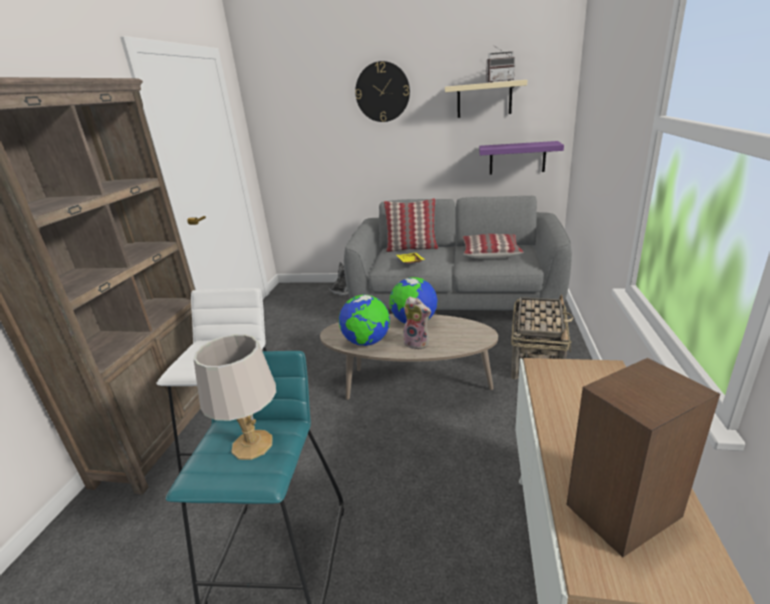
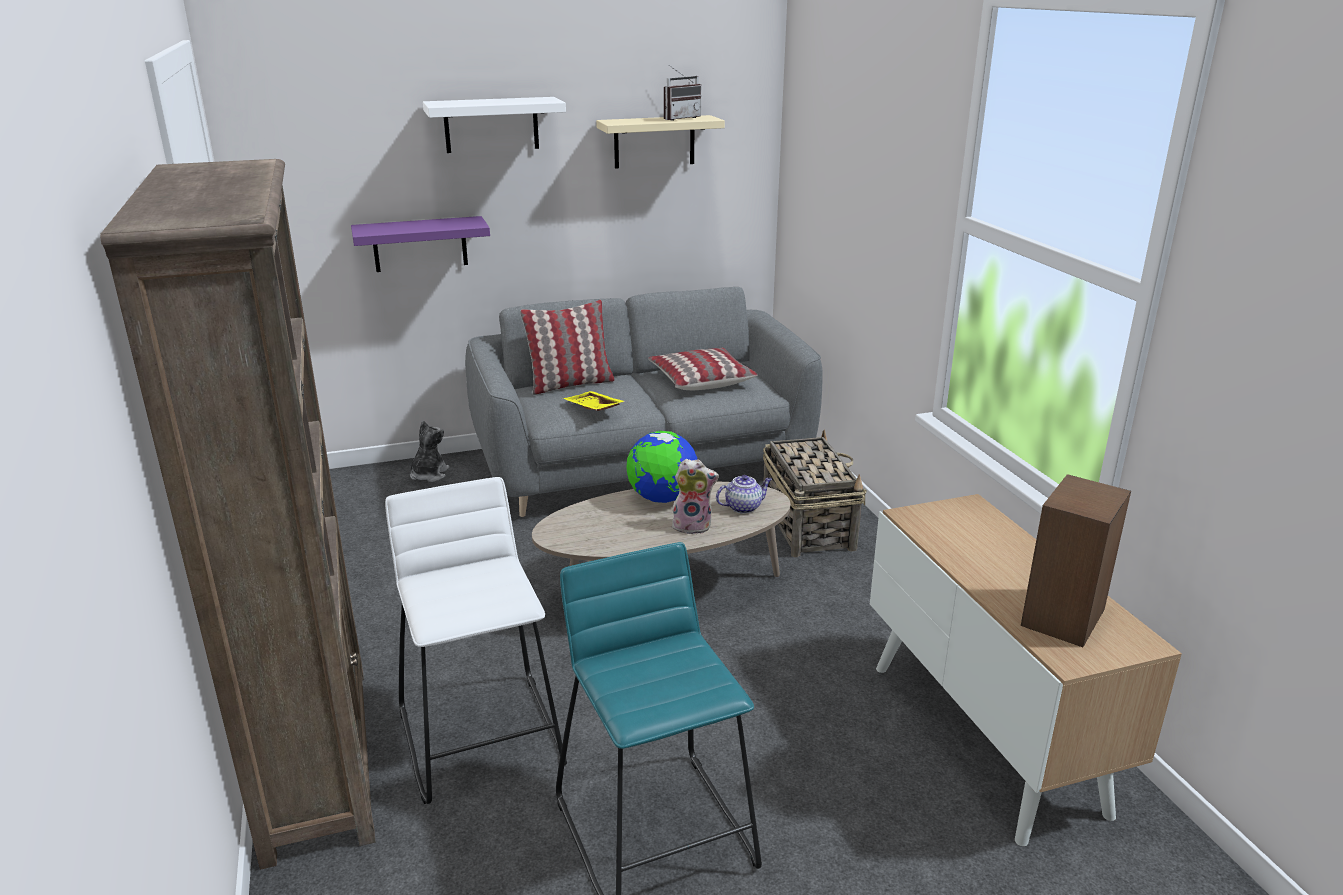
camera: 30 degrees left, 0 degrees up
(252, 444) = (665, 667): grey table lamp -> none
(366, 342) = (619, 538): globe -> none
(382, 92) = (491, 125): wall clock -> white shelf
(461, 337) = (744, 507): none -> teapot
(517, 158) = (704, 229): purple shelf -> purple shelf (420, 244)

